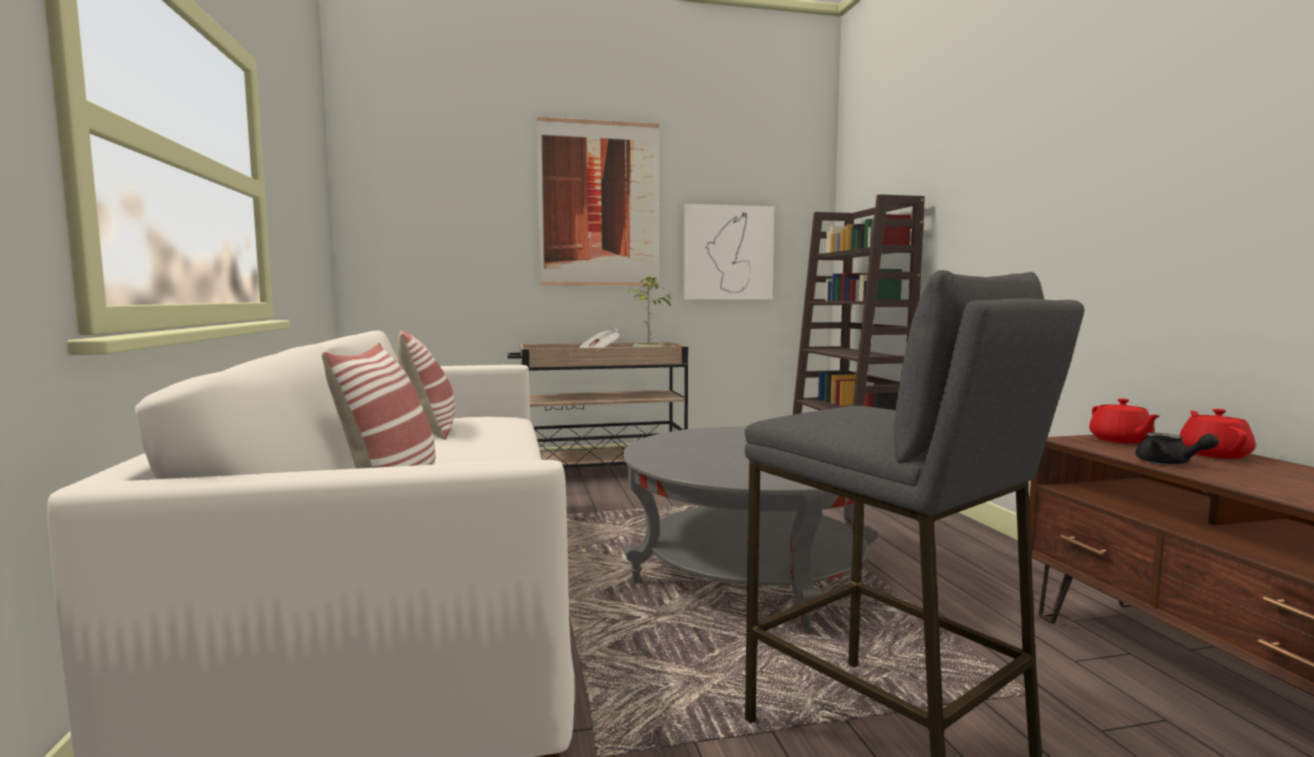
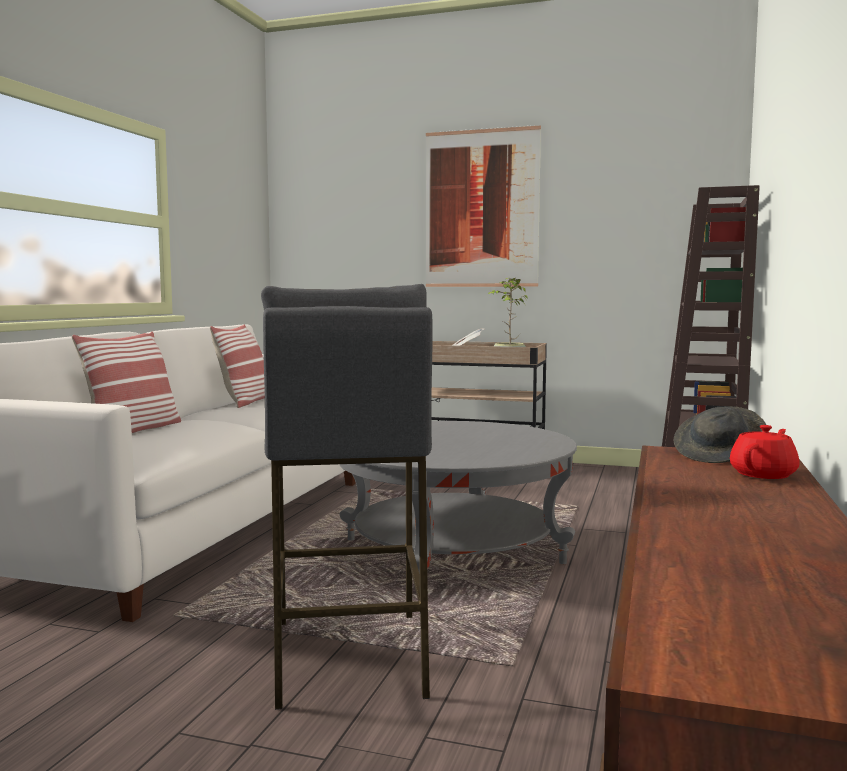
camera: 30 degrees right, 0 degrees up
(728, 253) = (613, 251): picture -> none
(1120, 440) = (719, 456): red teapot -> grey hat
(1169, 463) = (675, 473): black teapot -> none

